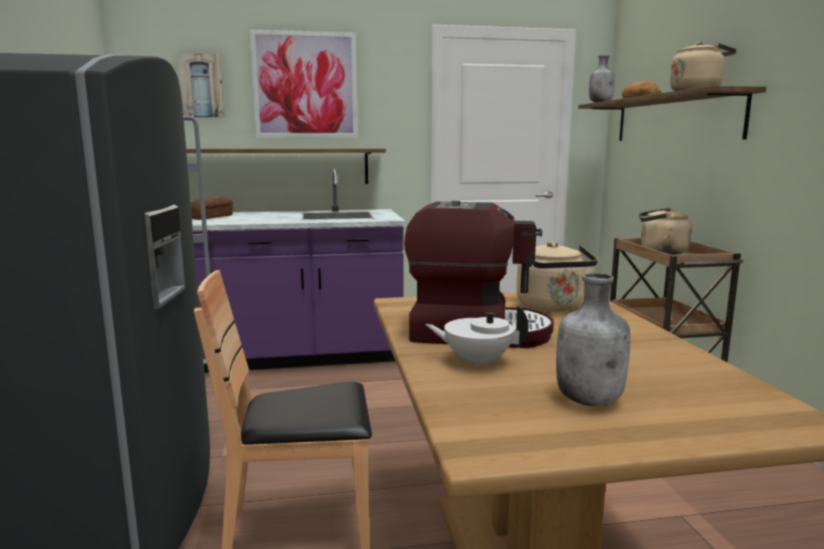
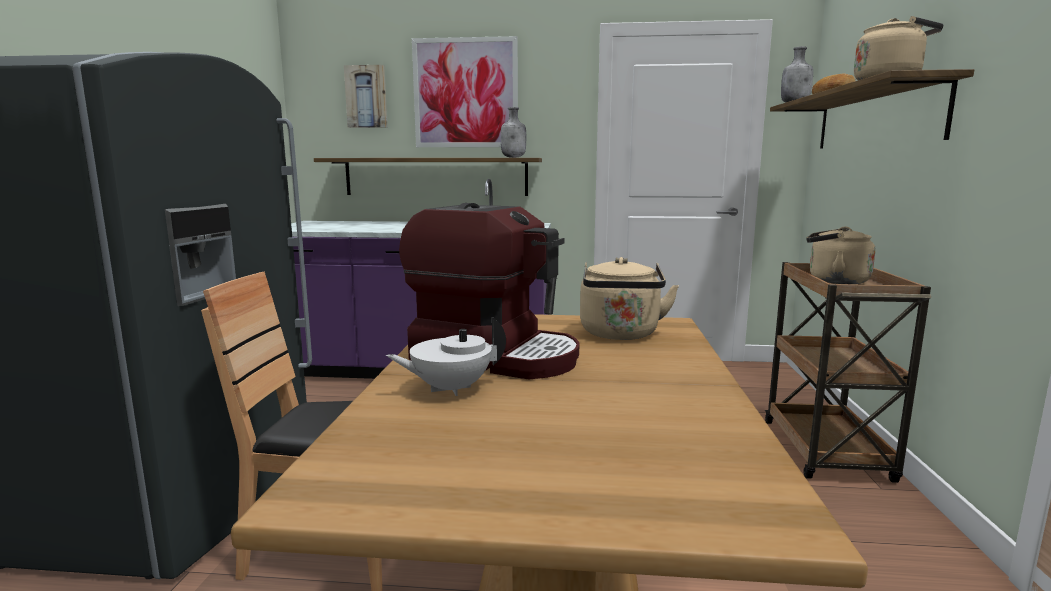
camera: 15 degrees right, 0 degrees up
(211, 217) = (363, 226): bread -> none
(476, 361) = (450, 389): white teapot -> white teapot turned 45 degrees counterclockwise
(590, 400) = (519, 450): grey bottle -> grey bottle (514, 157)

